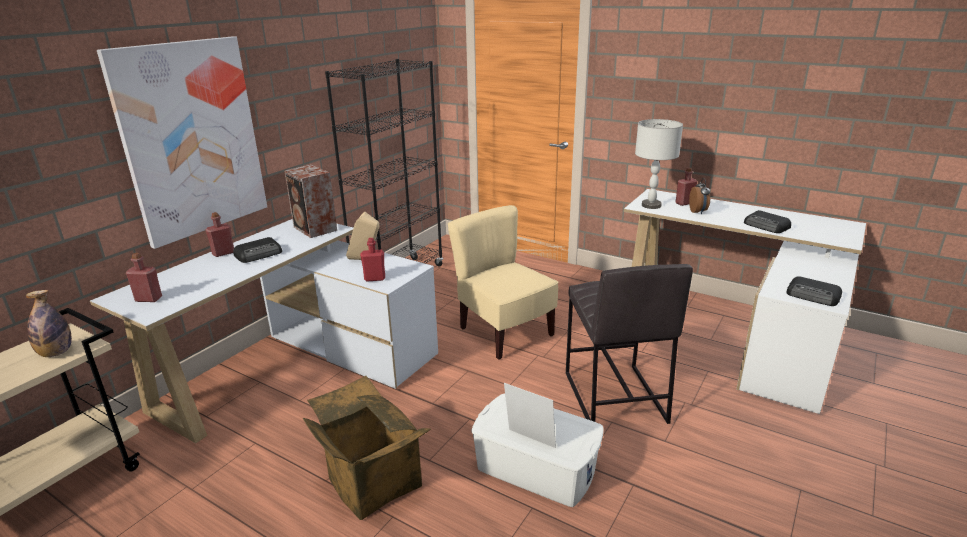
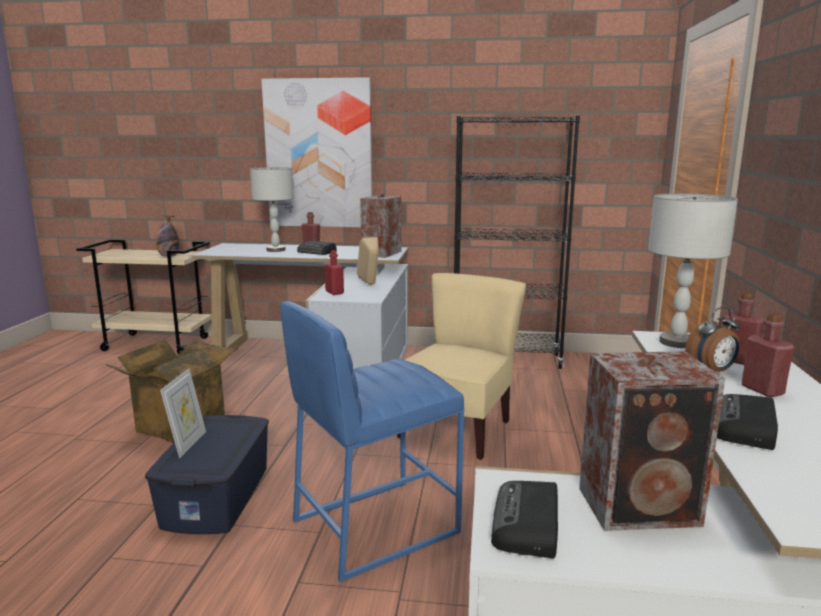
camera: 65 degrees right, 10 degrees down
(149, 299) = (228, 249): red bottle -> red bottle (762, 390)
(208, 272) = (276, 250): none -> grey table lamp
(536, 468) = (218, 496): white storage box -> blue storage box
(613, 397) = (373, 525): grey stool -> blue stool
(797, 270) = (642, 507): none -> speaker

